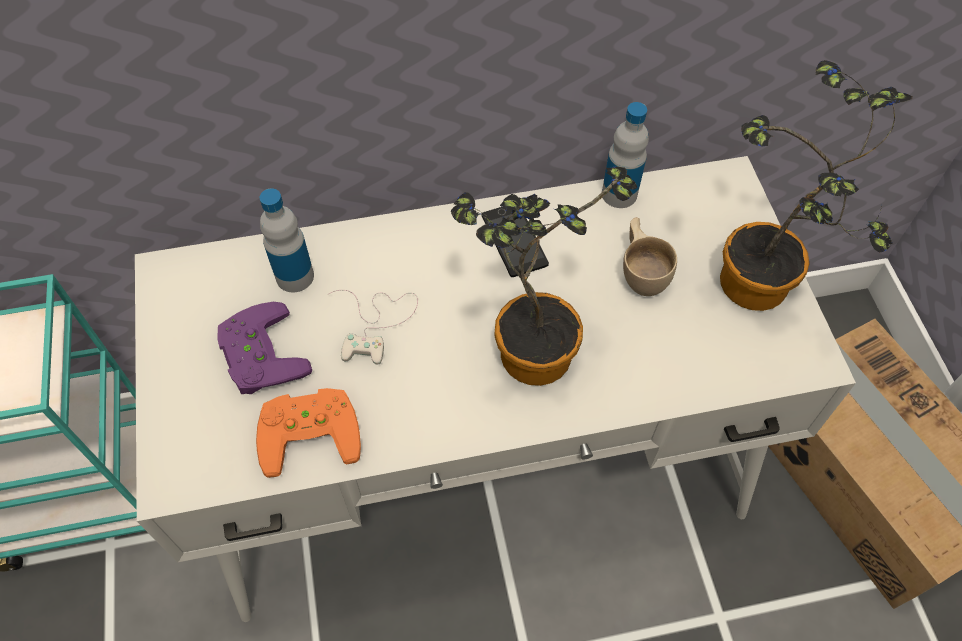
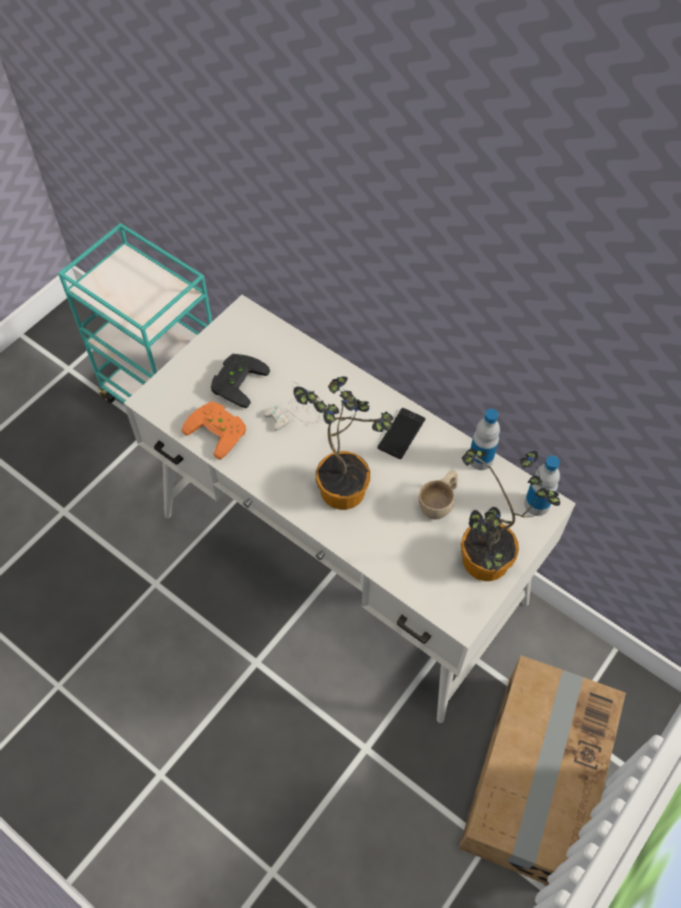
camera: 50 degrees right, 0 degrees up
(257, 355) = (236, 381): purple game controller -> black game controller
(295, 276) = (290, 362): bottle -> bottle (537, 504)

